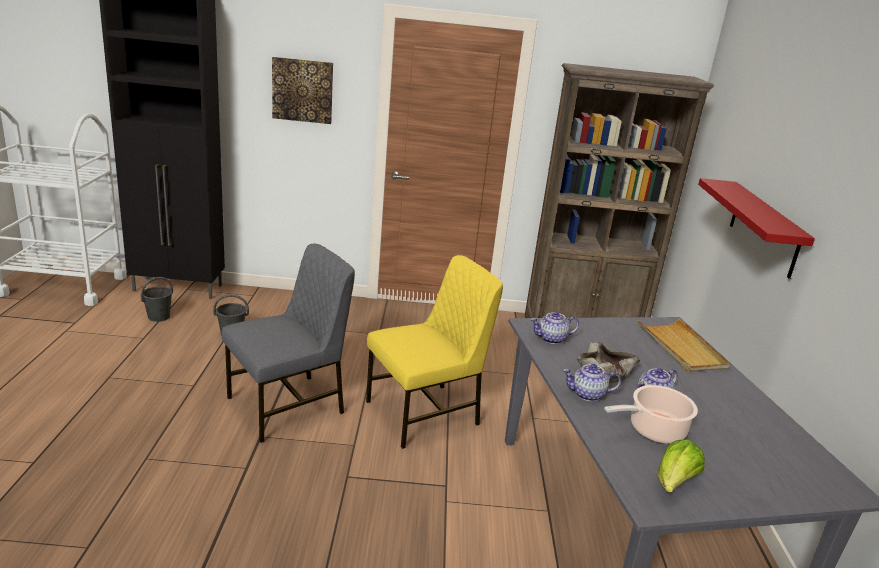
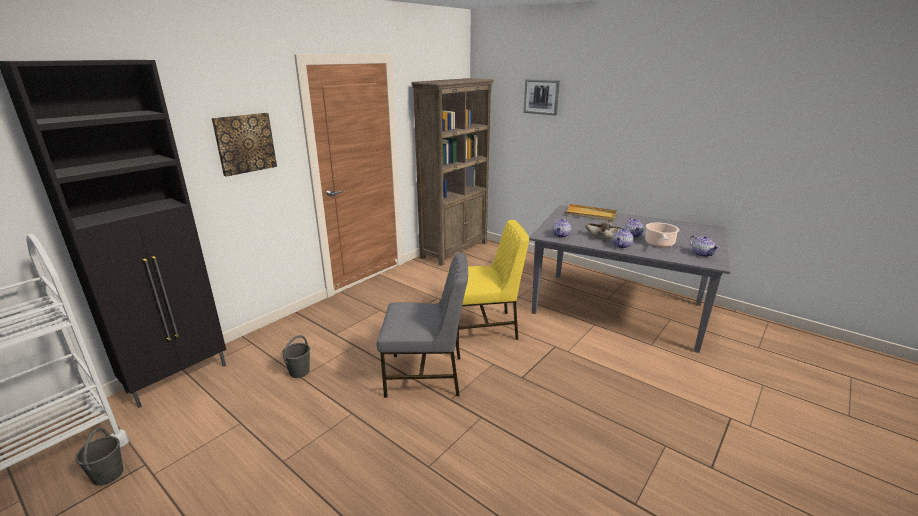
camera: 50 degrees left, 0 degrees up
(159, 316) = (215, 403): grey bucket -> grey bucket (108, 474)
(288, 406) = (426, 375): grey chair -> grey chair turned 90 degrees clockwise
(425, 413) = (484, 327): yellow chair -> yellow chair turned 75 degrees clockwise
(674, 483) = (702, 254): lettuce -> teapot
(755, 128) = (541, 97): none -> picture
(764, 228) = (575, 145): red shelf -> none

